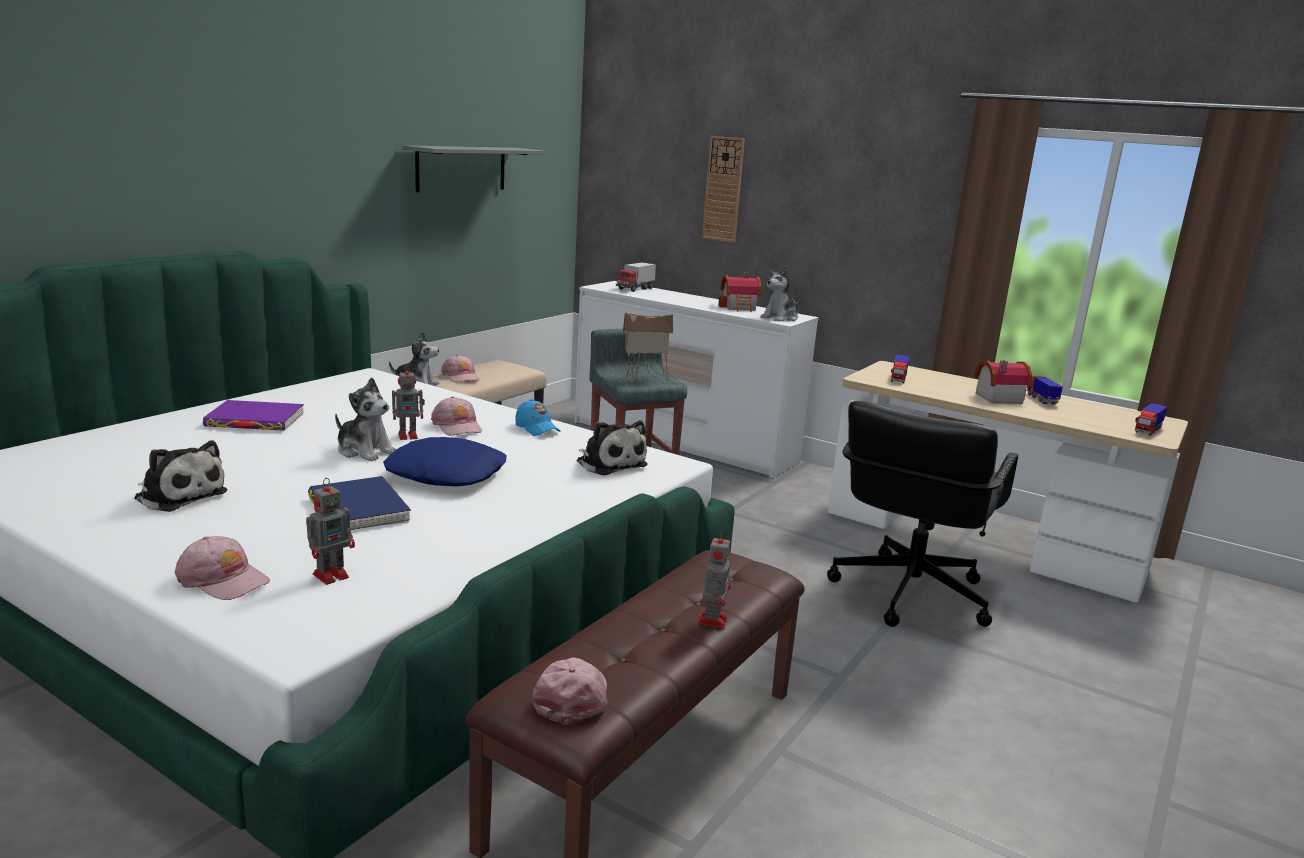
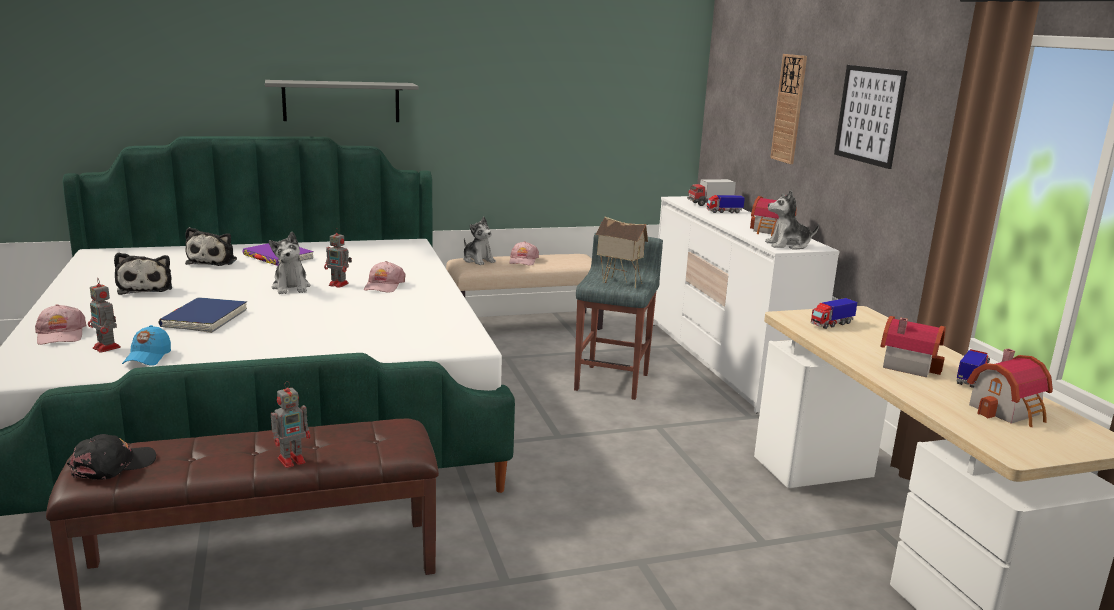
camera: 40 degrees right, 0 degrees up
(332, 575) = (107, 348): toy robot -> toy robot turned 45 degrees clockwise
(447, 474) = (302, 312): blue pillow -> none
(461, 168) = (554, 83): grey shelf -> grey shelf (341, 101)
(537, 429) = (432, 299): blue cap -> blue cap (147, 357)
(572, 697) = (113, 465): pink cap -> black cap
(609, 463) = (422, 332): plush toy -> plush toy (213, 261)
(838, 193) = (869, 115): none -> picture
(908, 594) = (702, 549): black office chair -> none
(1098, 414) = (1008, 411): none -> toy house
(1147, 430) = (1035, 442): toy truck -> toy truck (724, 212)

